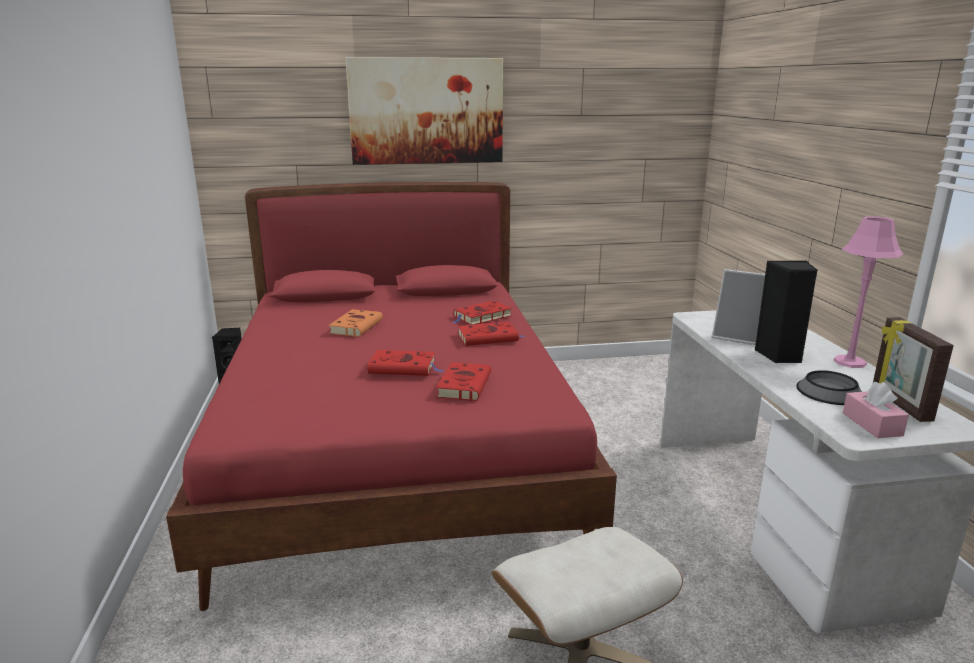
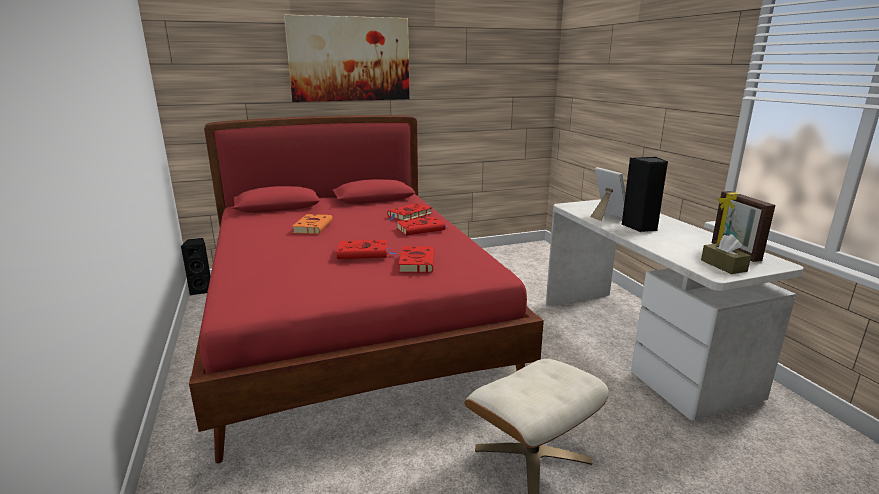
camera: 10 degrees left, 0 degrees up
(739, 337) = (607, 217): picture frame -> picture frame turned 135 degrees counterclockwise
(830, 391) = (685, 247): bowl -> none
(849, 362) = (688, 228): pink table lamp -> none
(872, 424) = (723, 266): pink tissue box -> brown tissue box

